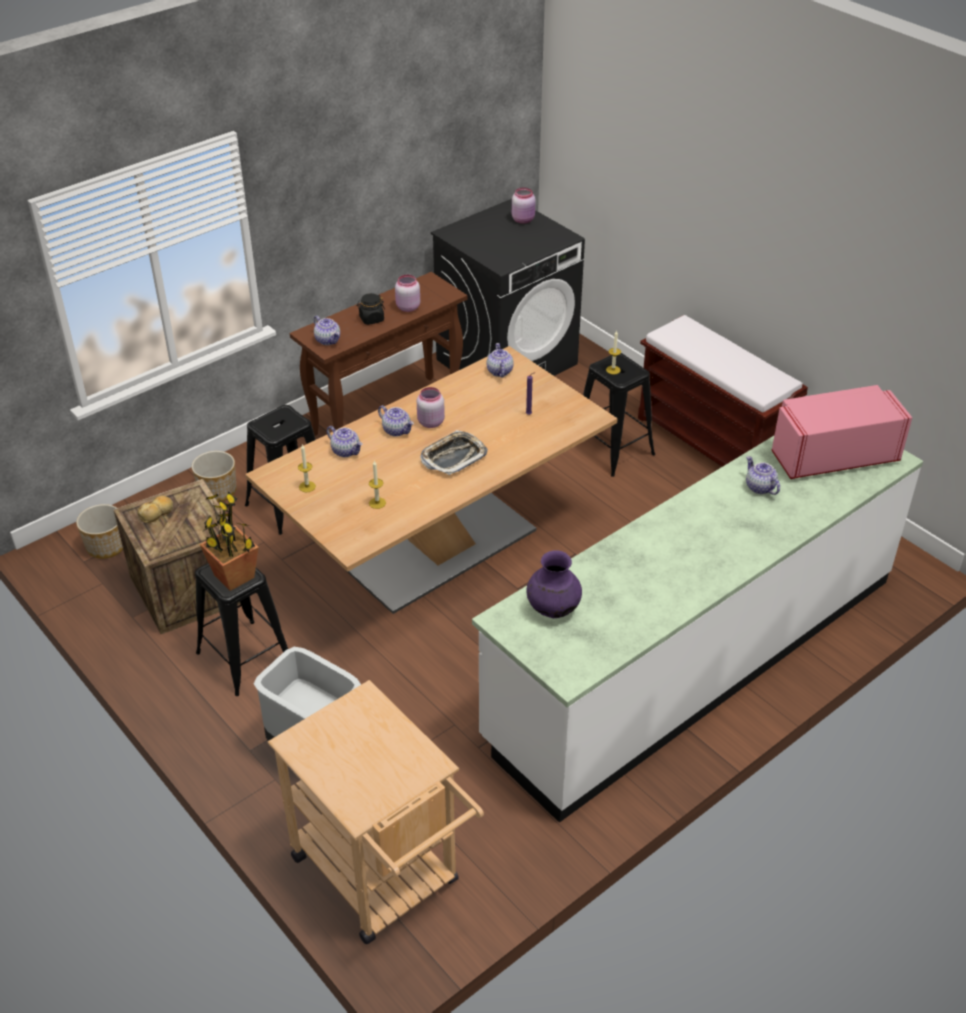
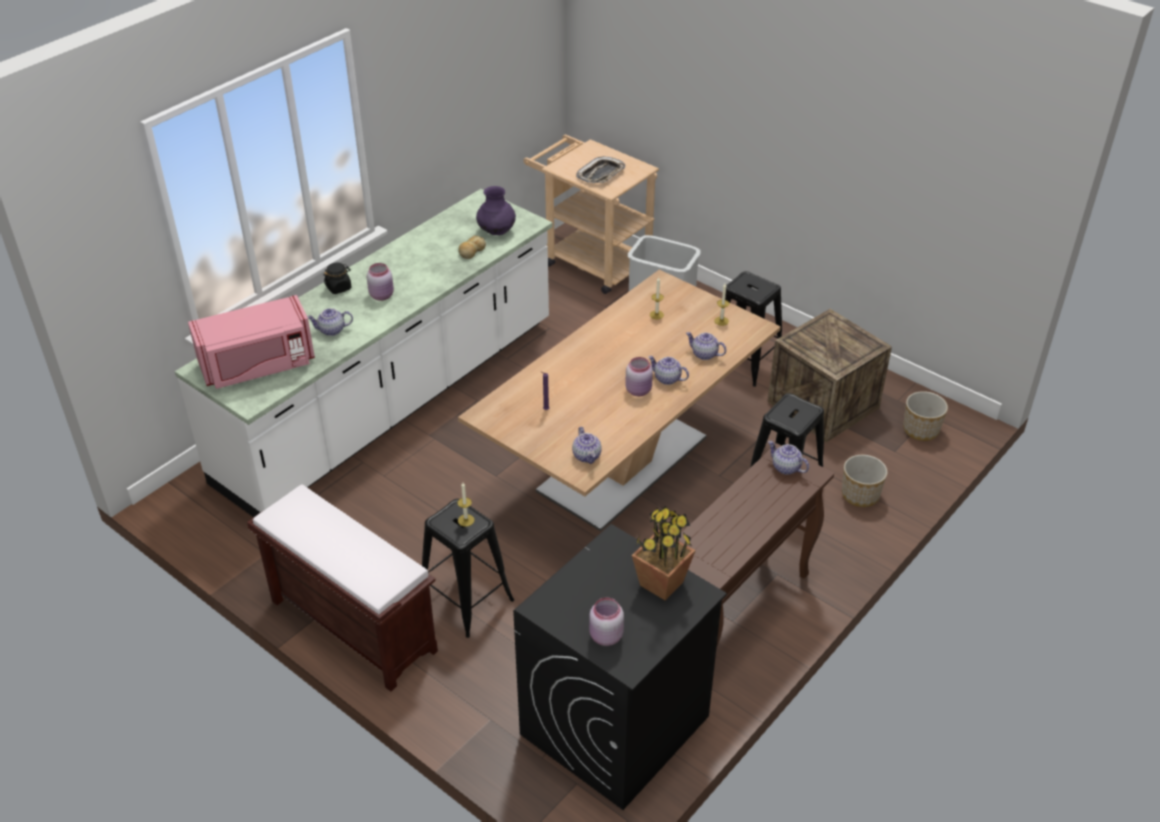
camera: 170 degrees right, 0 degrees up
(157, 513) = (852, 347): bread -> bread (471, 251)
(234, 577) = (747, 285): potted plant -> potted plant (661, 583)
(371, 319) = (753, 504): black jar -> black jar (339, 287)
(407, 307) = (719, 527): pink jar -> pink jar (382, 295)
(453, 457) = (606, 360): tray -> tray (601, 174)
(759, 487) = (331, 330): teapot -> teapot turned 120 degrees clockwise

